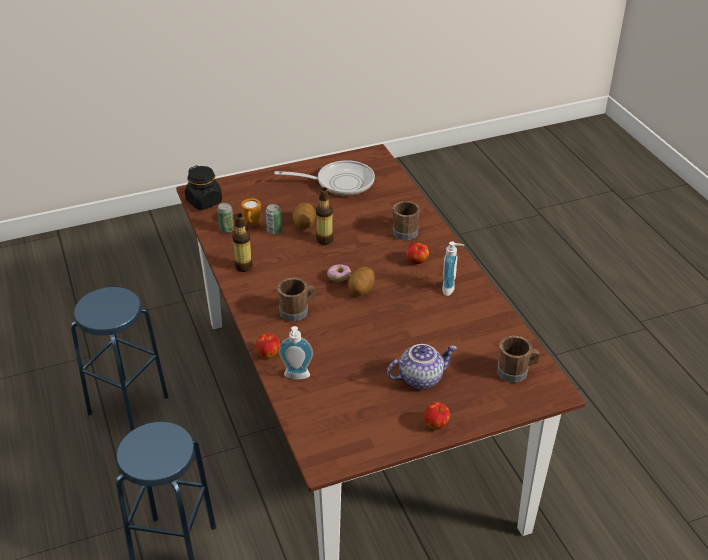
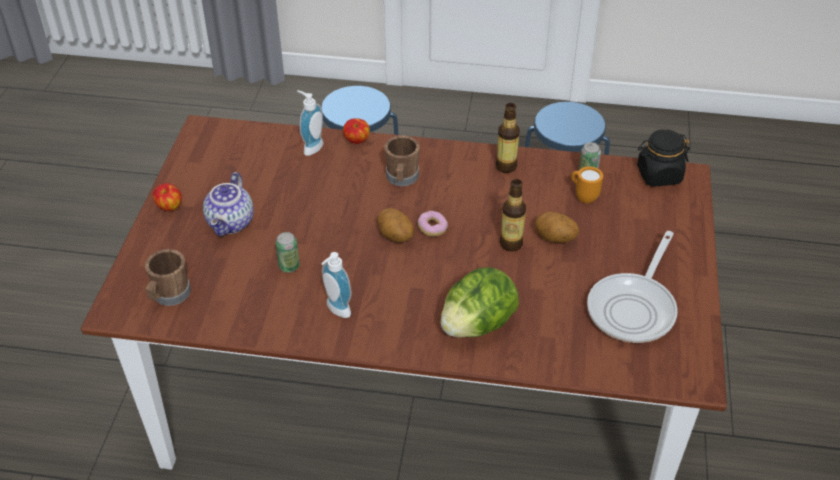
camera: 120 degrees right, 5 degrees up
(274, 230) = (559, 210): can -> can (289, 266)
(406, 231) = (477, 324): brown mug -> lettuce
(417, 261) = (408, 305): apple -> none

